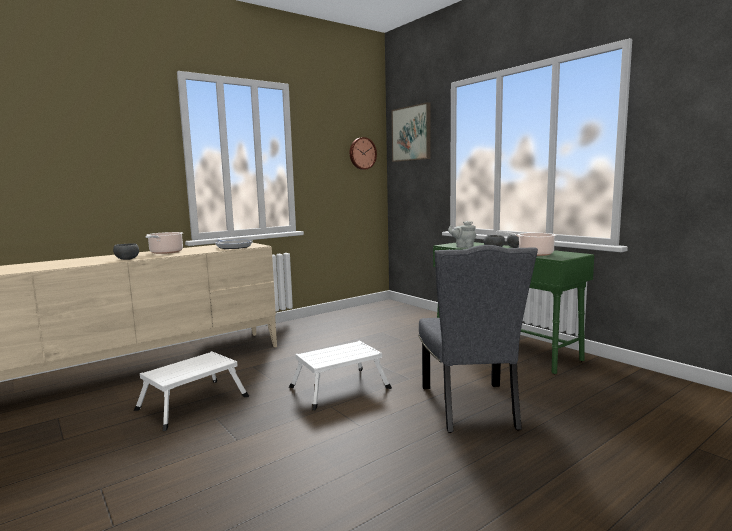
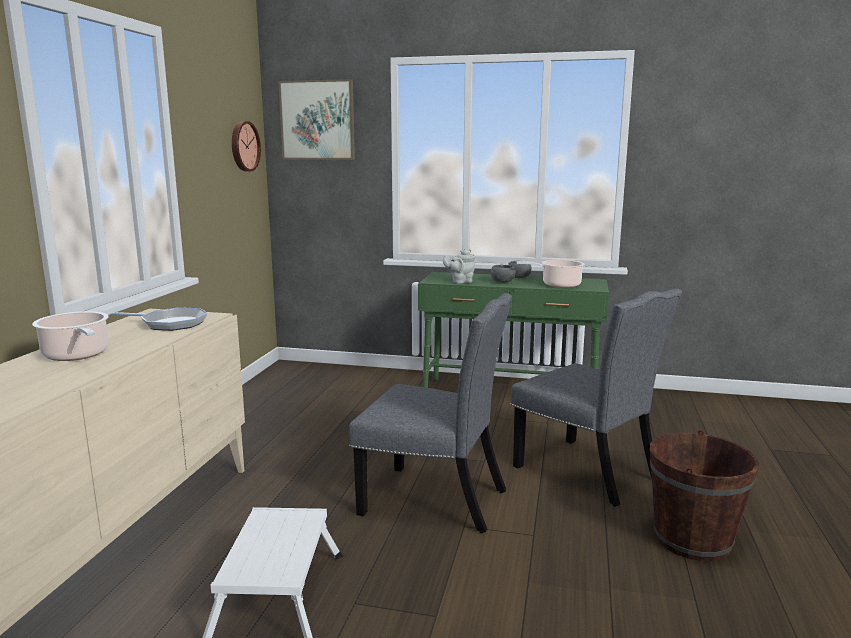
camera: 40 degrees left, 5 degrees up
(127, 259) = (57, 385): grey bowl -> none
(339, 387) = (432, 499): white step ladder -> grey chair
(469, 474) = (692, 539): none -> brown bucket

